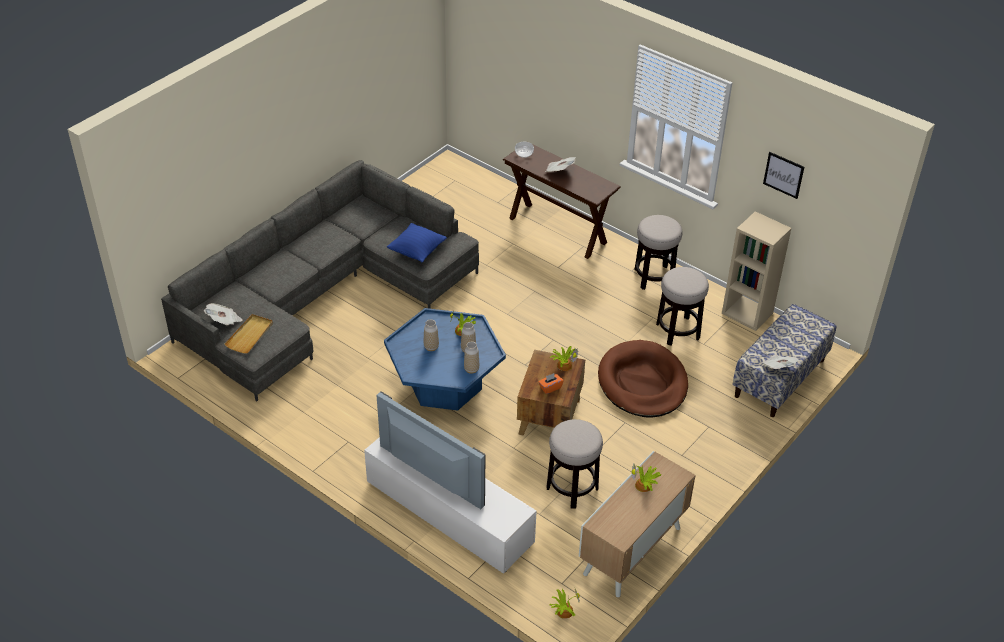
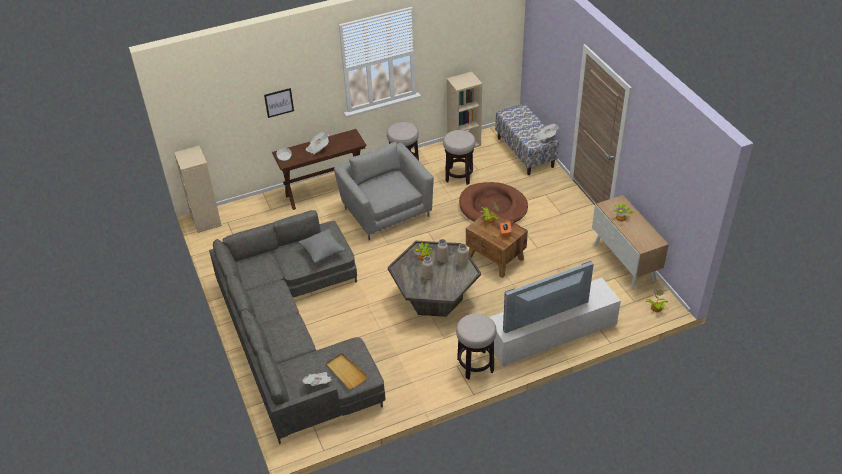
camera: 60 degrees left, 0 degrees up
(417, 251) = (323, 253): blue pillow -> grey pillow
(445, 384) = (434, 297): blue coffee table -> grey coffee table
(446, 164) = (205, 220): none -> beige bookcase
(562, 291) = (385, 211): none -> grey armchair
(572, 488) = (562, 269): stool -> stool (475, 365)
(783, 175) = (459, 42): picture -> picture (279, 102)

